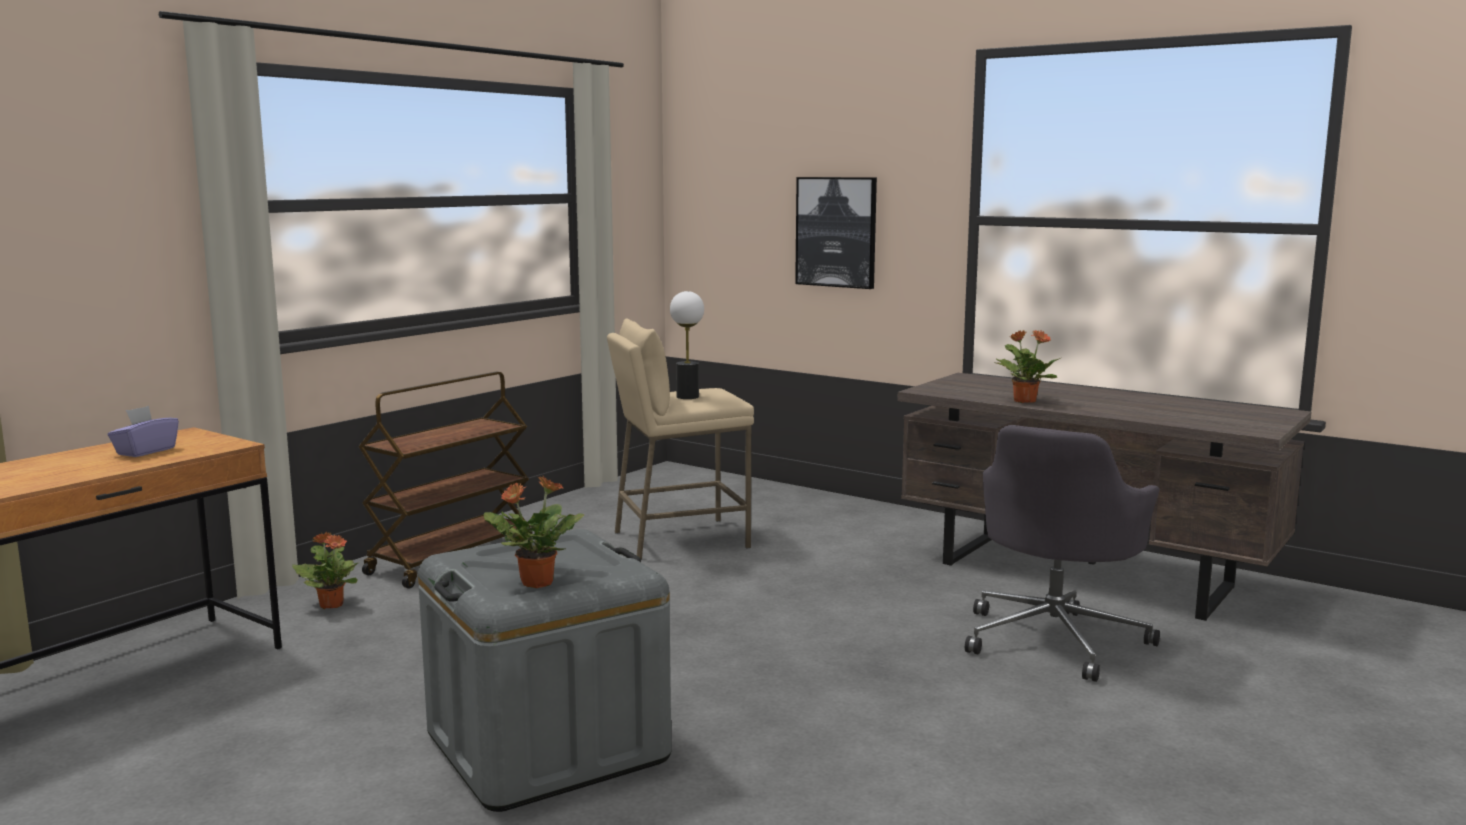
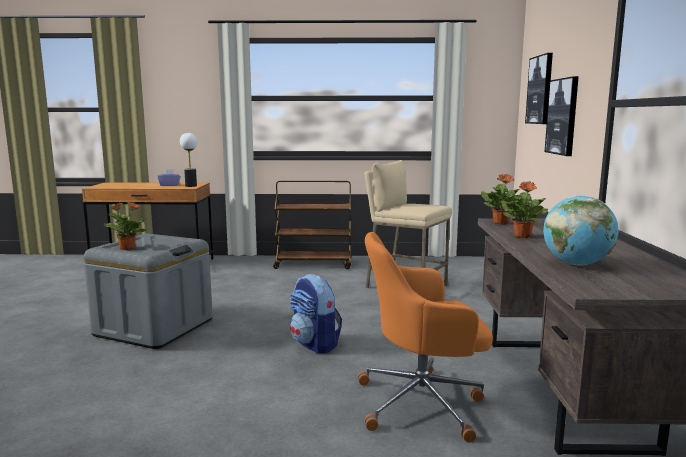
camera: 55 degrees right, 0 degrees up
(331, 605) = (245, 265): potted plant -> potted plant (500, 223)
(687, 397) = (408, 206): table lamp -> table lamp (191, 186)
(750, 188) = (540, 90): none -> picture
(814, 646) = (315, 344): none -> backpack
(1055, 639) = (423, 403): grey office chair -> orange office chair
(1164, 414) = (576, 264): none -> globe

